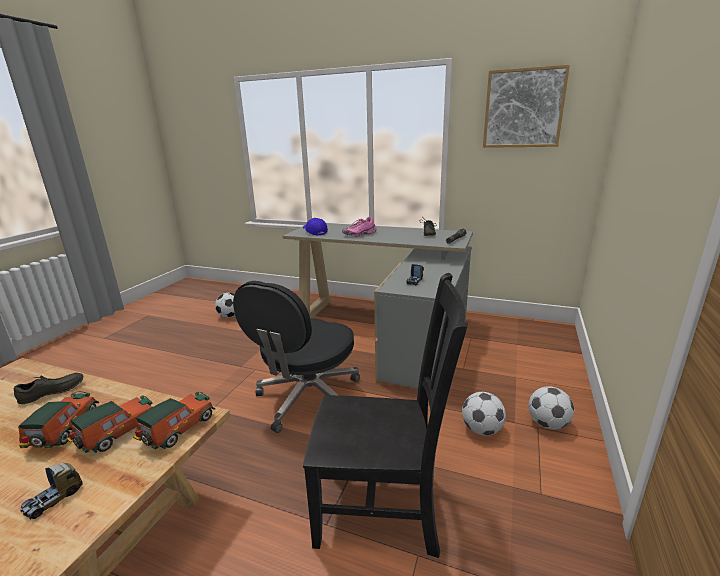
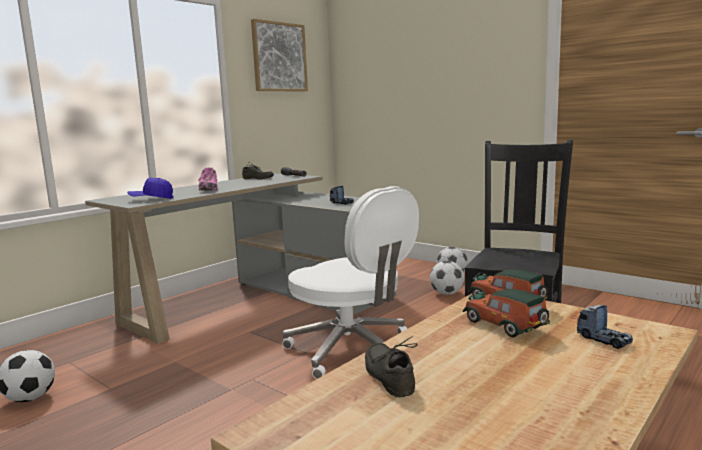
camera: 70 degrees left, 10 degrees down
(63, 431) = (493, 353): toy car -> none
(308, 398) = (352, 350): black office chair -> white office chair

